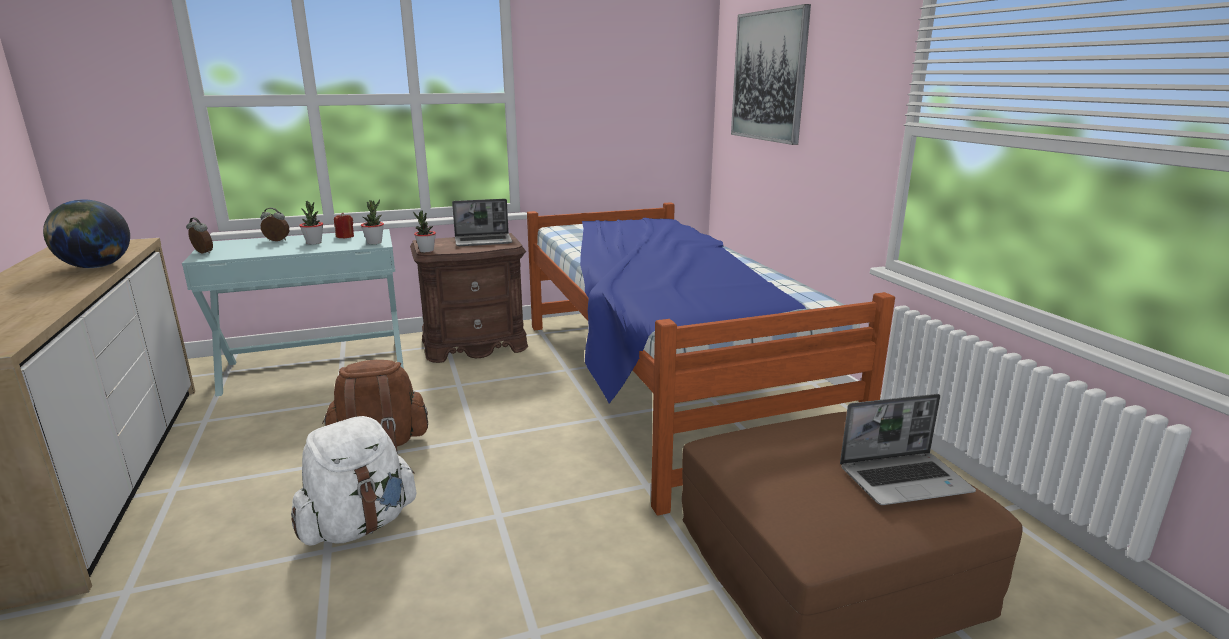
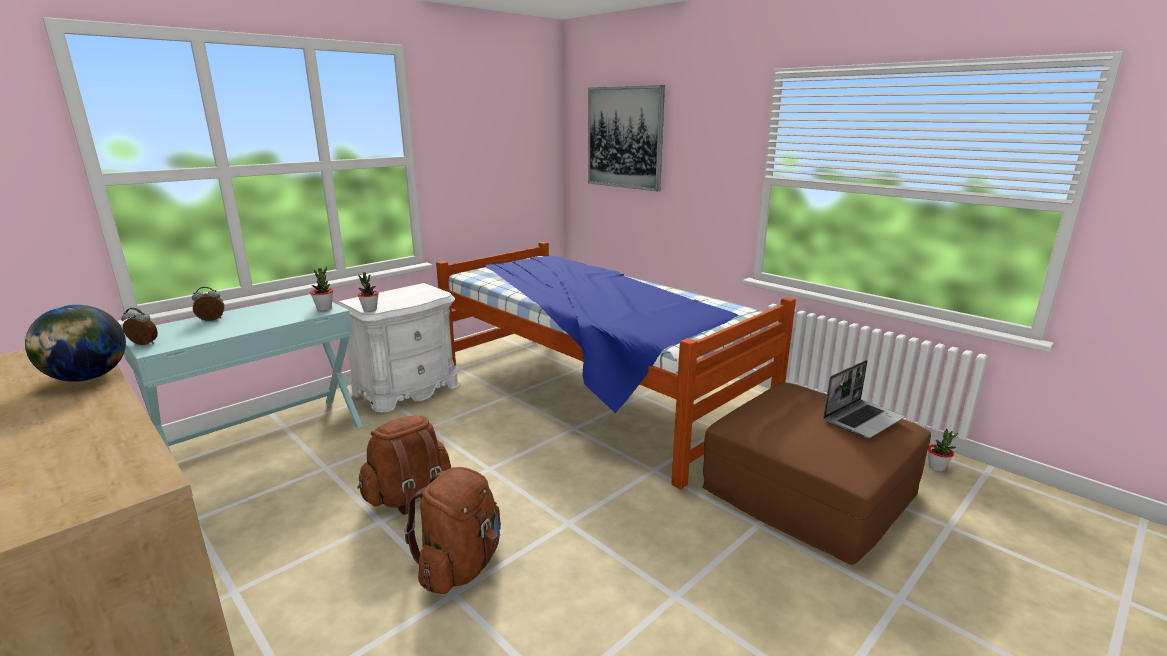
camera: 25 degrees left, 0 degrees up
(314, 243) = (258, 317): potted plant -> potted plant (936, 467)
(345, 236) = (282, 306): red candle -> none
(359, 525) = (461, 565): white backpack -> brown backpack
(476, 346) = (410, 390): brown nightstand -> white nightstand
(484, 241) = (411, 293): laptop -> none

